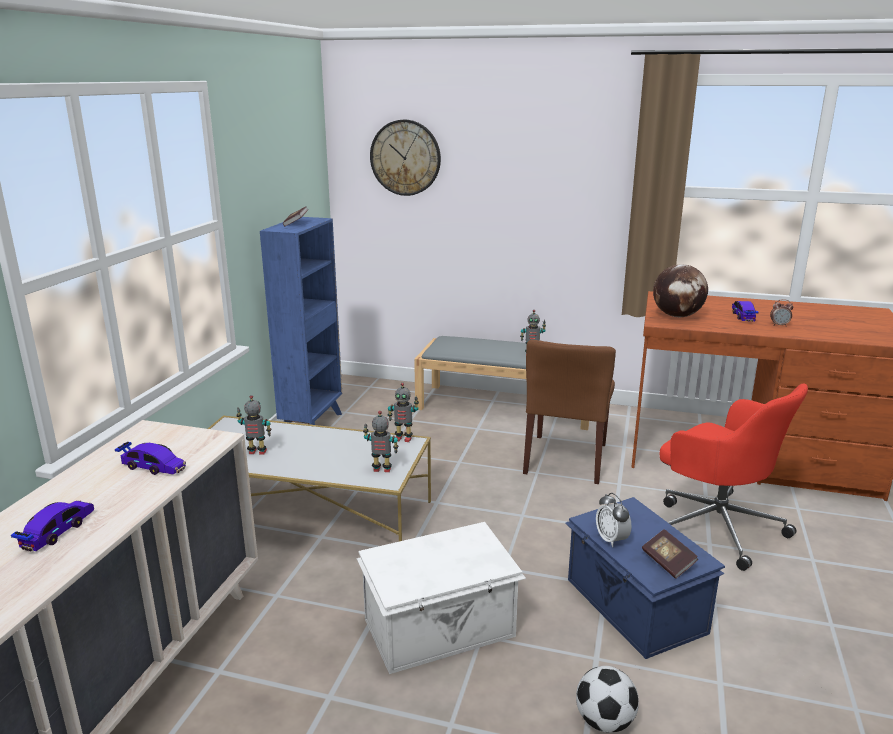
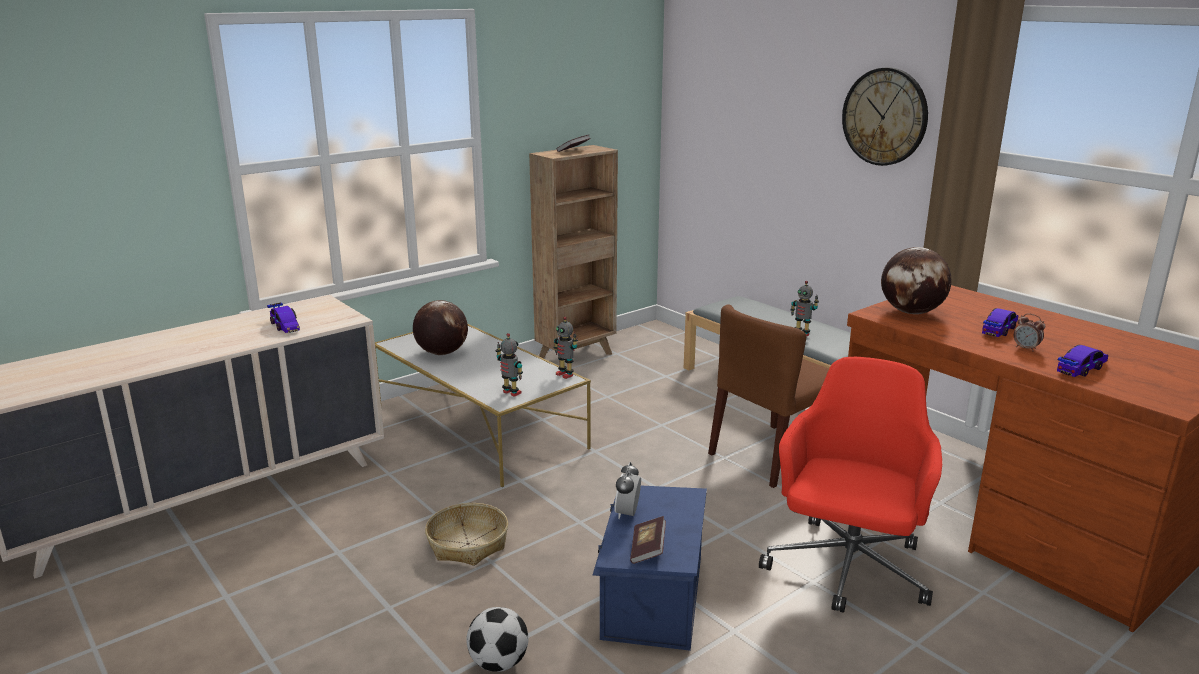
camera: 35 degrees right, 0 degrees up
(58, 531) = (181, 347): toy car -> toy car (1081, 368)
(257, 452) = (441, 353): toy robot -> globe
(313, 423) = (576, 355): blue bookcase -> brown bookcase
(405, 158) = (725, 93): wall clock -> wall clock (885, 117)
(441, 629) = (468, 543): white storage box -> basket
(716, 526) = (847, 570): red office chair -> red office chair turned 150 degrees counterclockwise

